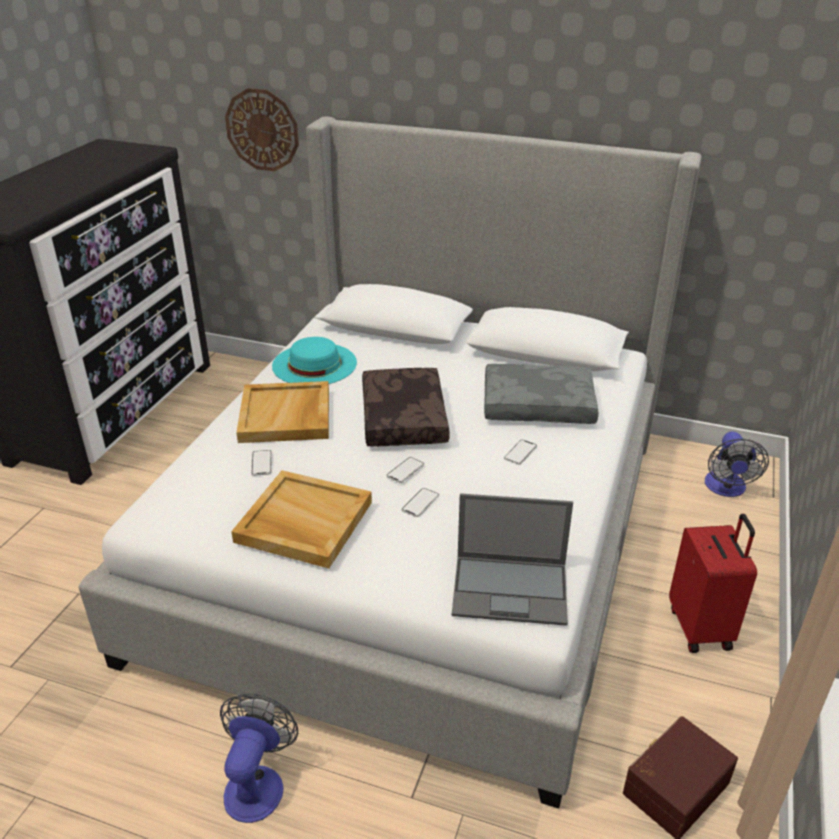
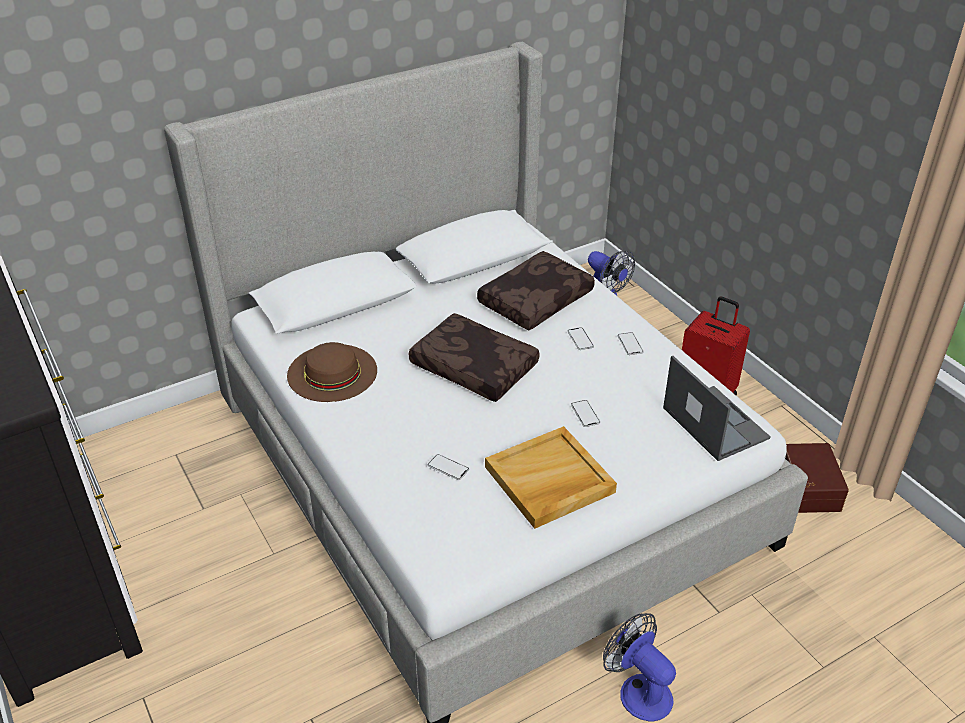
camera: 50 degrees left, 5 degrees up
(262, 130) = (80, 165): wall clock -> none
(286, 416) = (393, 424): beige tray -> none
(314, 364) = (332, 372): turquoise hat -> brown hat
(405, 470) = (540, 401): phone -> phone (630, 344)
(511, 589) = (714, 422): laptop -> laptop turned 75 degrees counterclockwise
(539, 405) = (535, 299): grey pillow -> brown pillow

